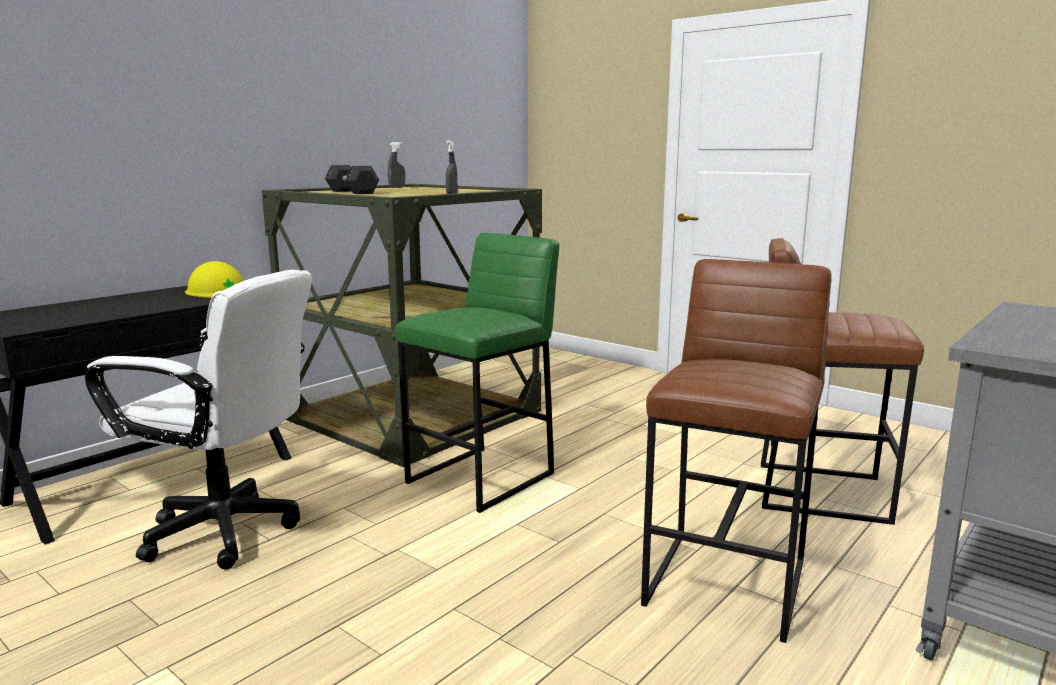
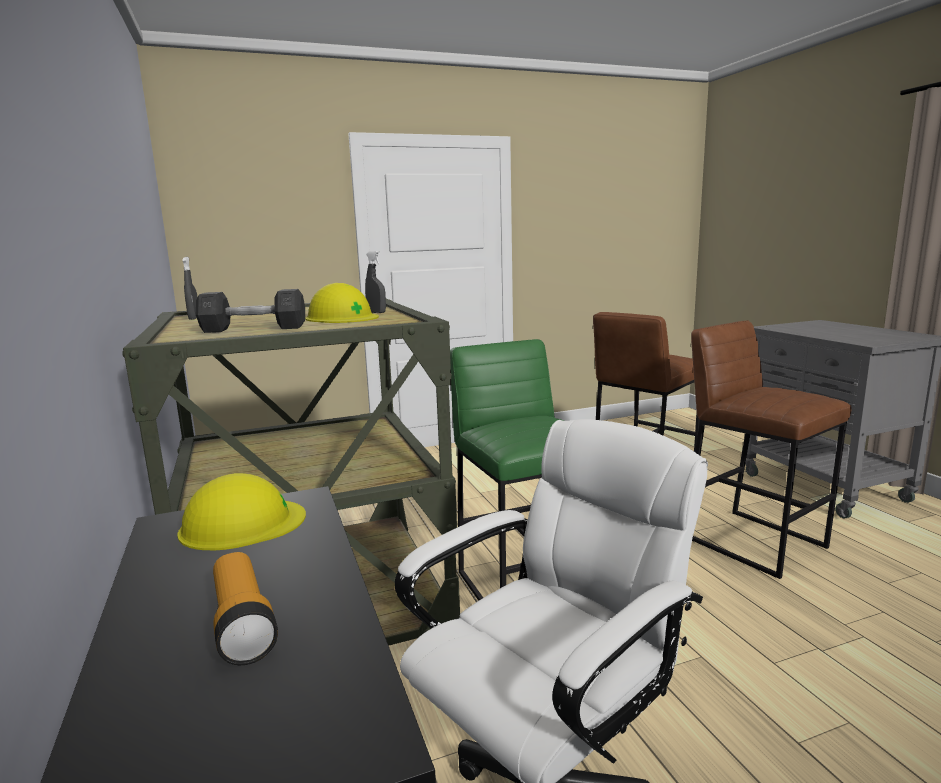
camera: 60 degrees left, 0 degrees up
(111, 307) = (243, 624): none -> flashlight
(417, 193) = (342, 317): none -> yellow hard hat

